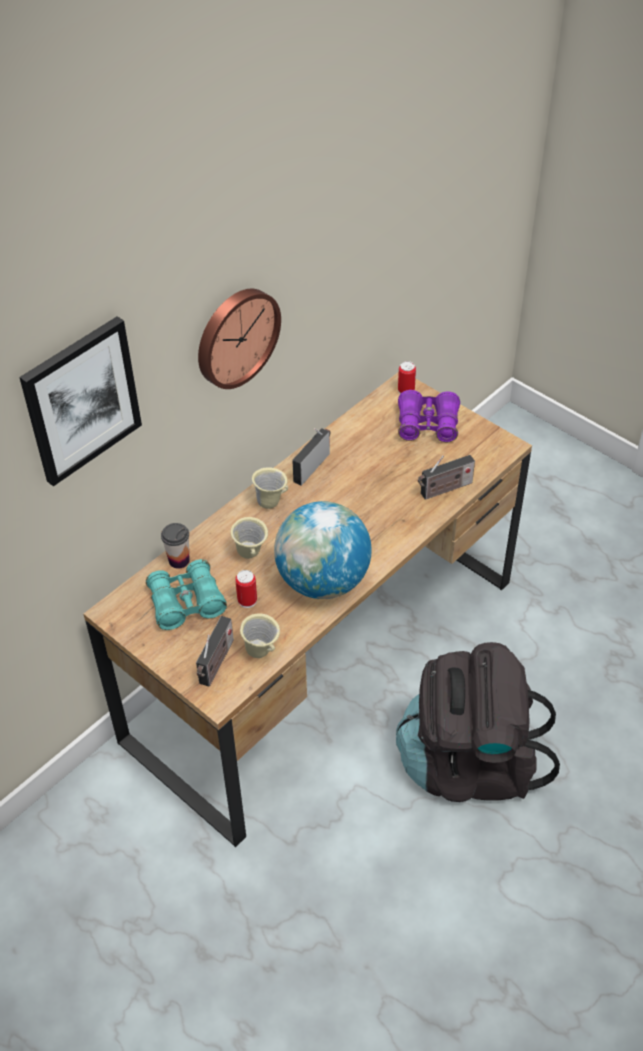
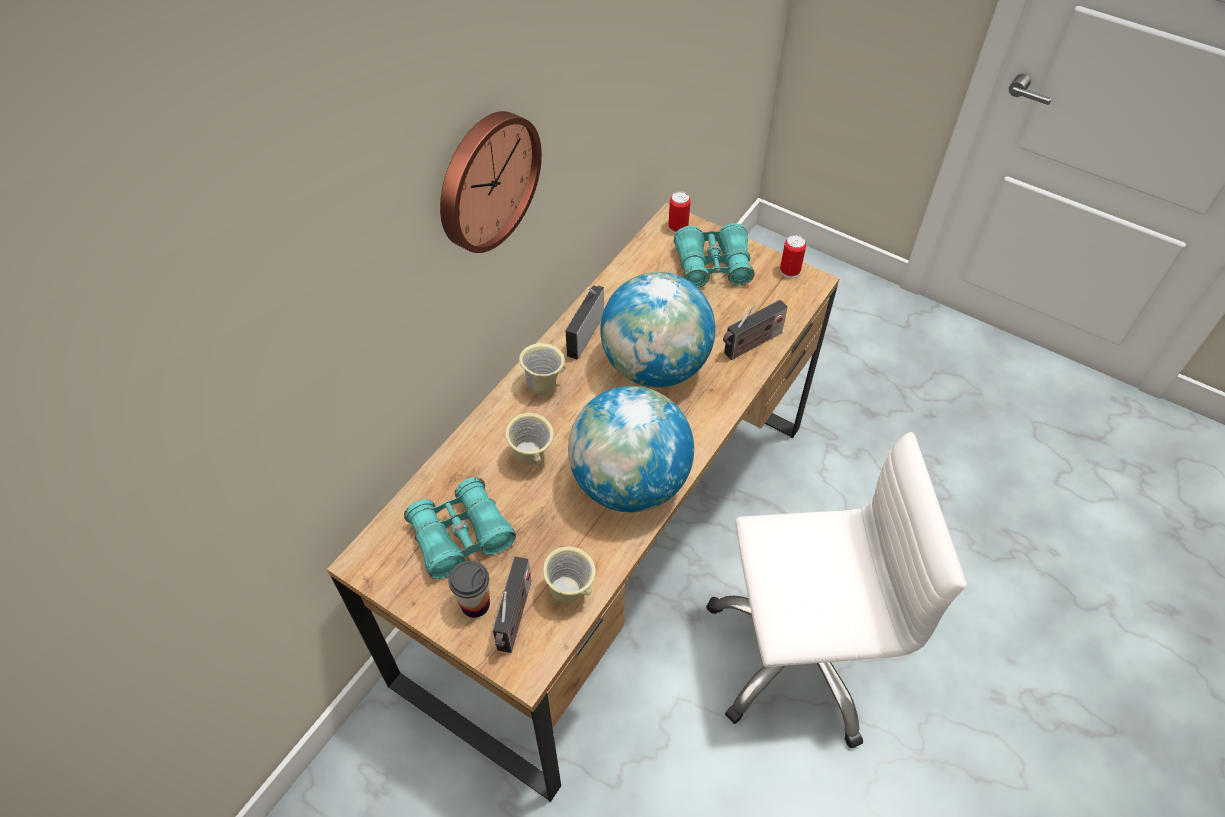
camera: 10 degrees left, 5 degrees up
(81, 400) = (283, 297): picture -> none
(179, 560) = (441, 478): cup -> cup (475, 604)
(247, 600) = (539, 522): can -> can (789, 271)
(362, 497) = (655, 366): none -> globe
(427, 425) = (713, 266): purple binoculars -> turquoise binoculars
(469, 763) = (800, 651): black backpack -> white office chair

